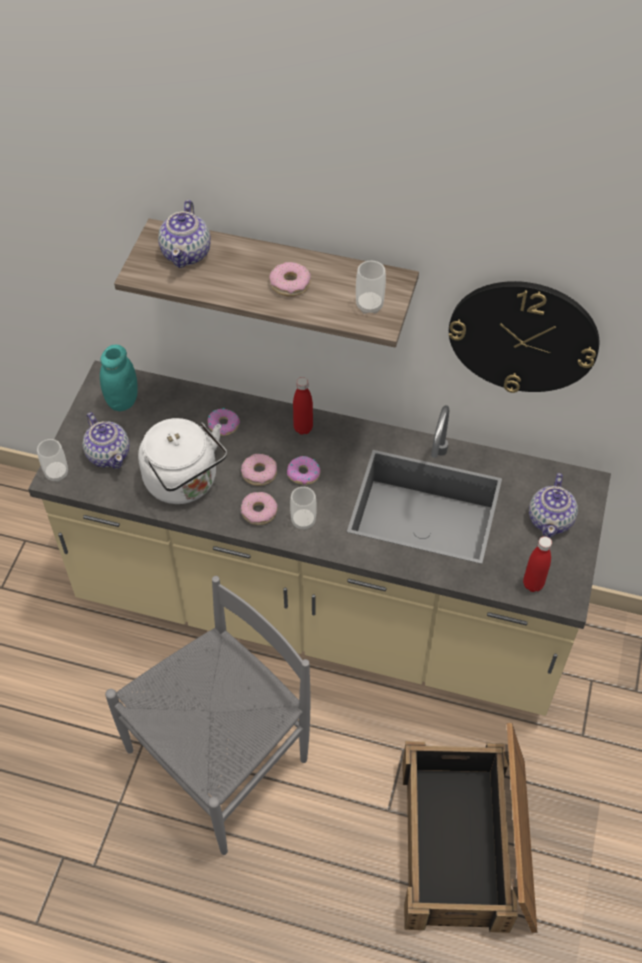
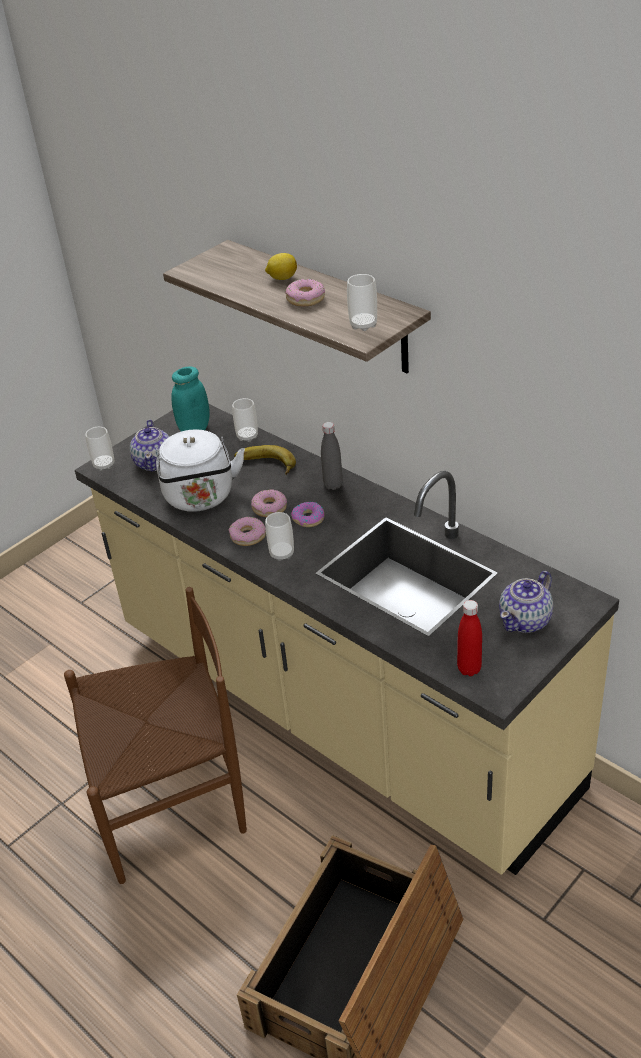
camera: 30 degrees right, 15 degrees down
(183, 395) = (247, 436): none -> cup
(187, 253) = (237, 265): teapot -> none
(222, 759) = (171, 801): grey chair -> brown chair
(223, 425) = (265, 465): donut -> banana
(246, 261) = (282, 278): none -> lemon
(303, 428) = (333, 485): red bottle -> grey bottle
(523, 336) = (526, 402): wall clock -> none

